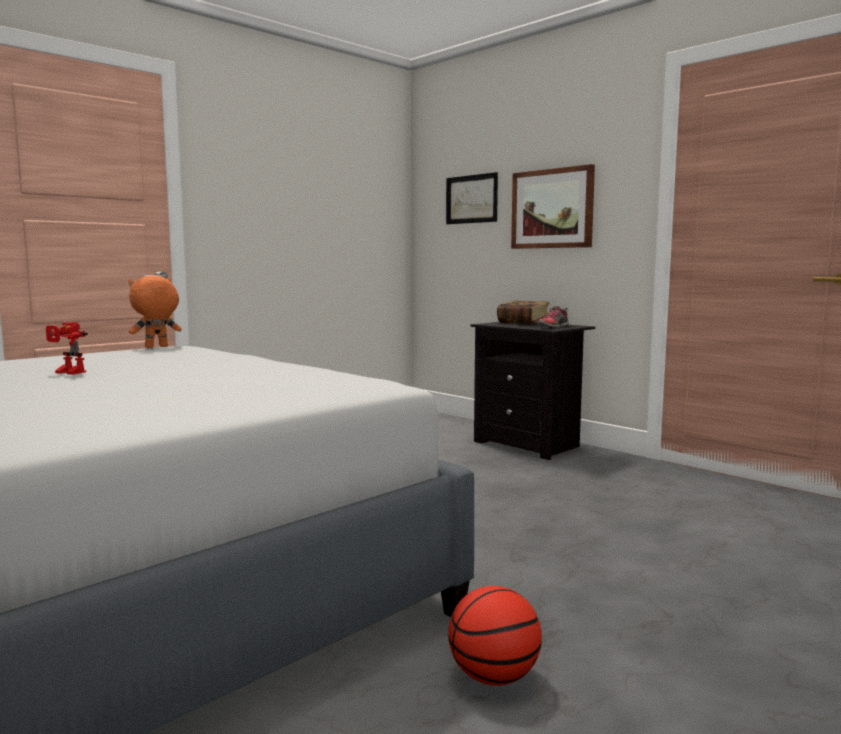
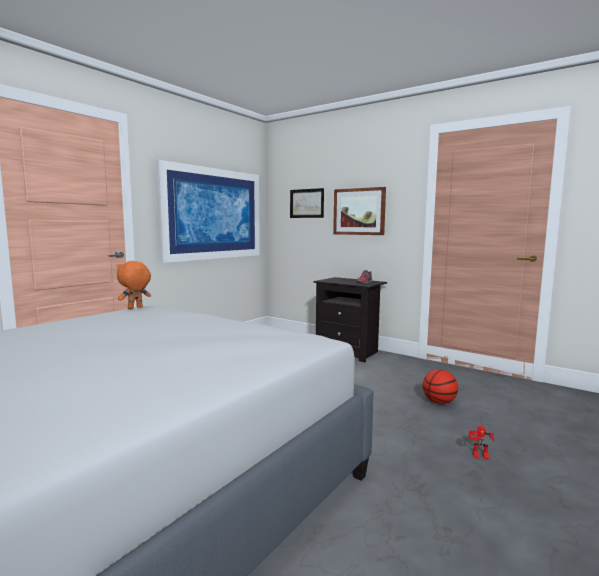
camera: 10 degrees left, 0 degrees up
(66, 373) = (97, 336): toy robot -> toy robot (479, 457)
(316, 218) = (213, 214): none -> picture
(494, 677) = (403, 521): basketball -> basketball (439, 402)
(523, 322) = (343, 279): book -> none

